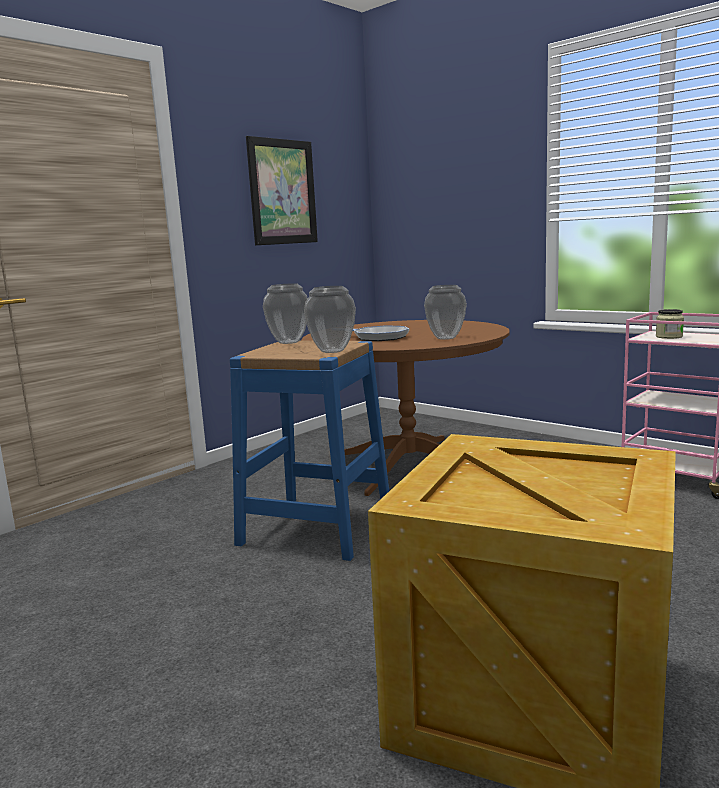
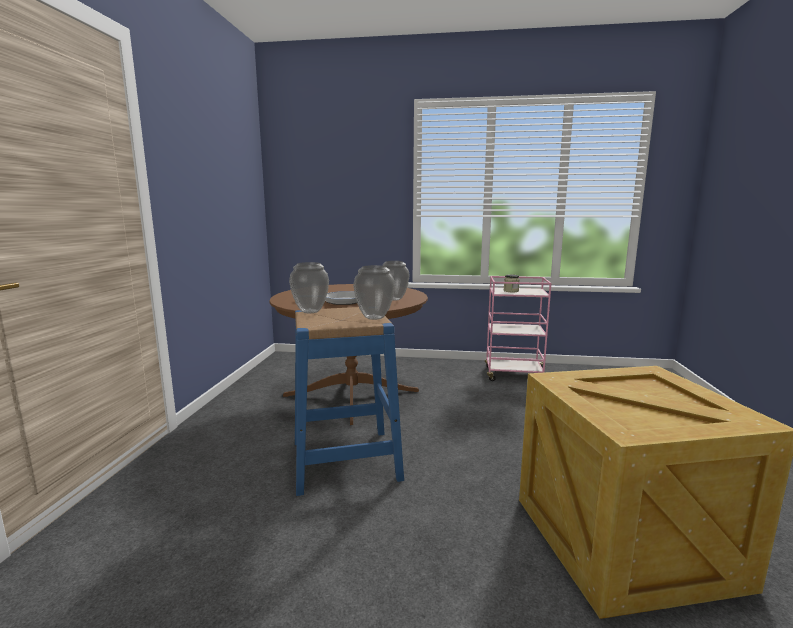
camera: 35 degrees left, 0 degrees up
(282, 192) = (216, 180): picture -> none

